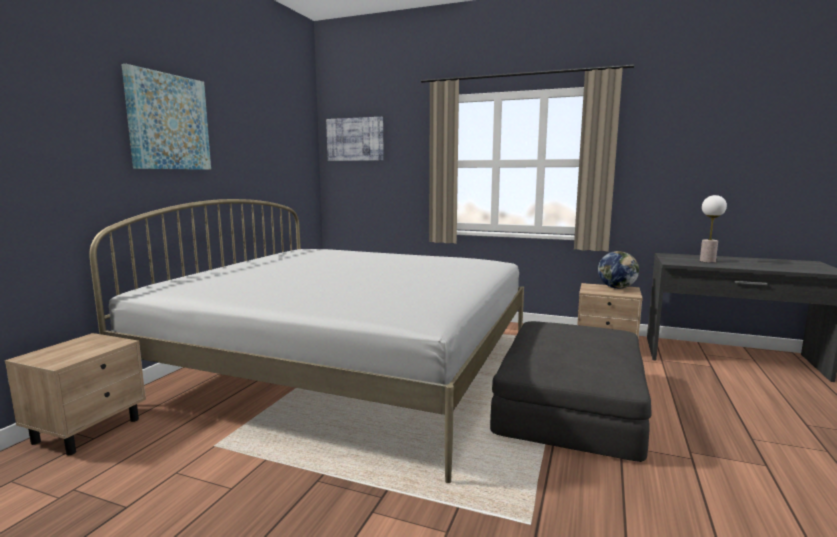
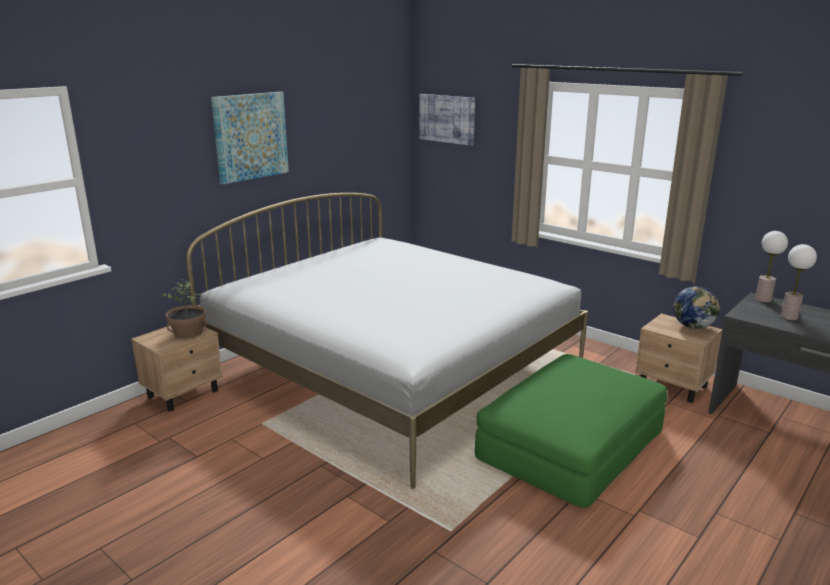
camera: 20 degrees right, 10 degrees up
(96, 344) = (188, 332): none -> potted plant
(569, 403) = (570, 443): grey ottoman -> green ottoman
(671, 255) = (763, 299): none -> table lamp

